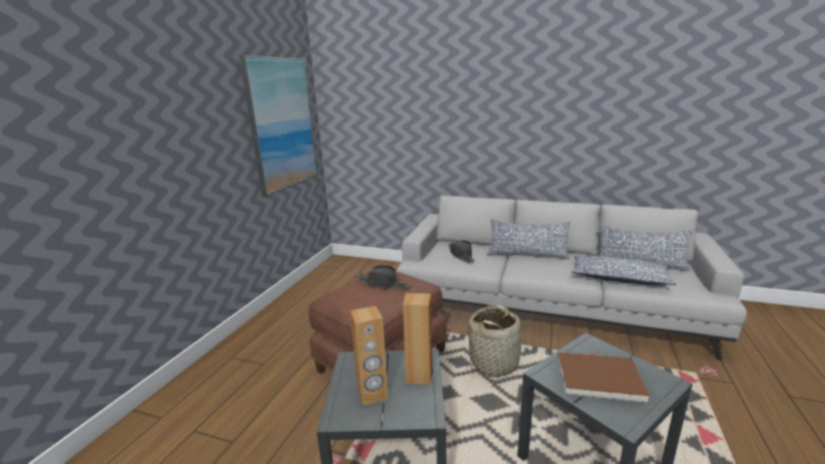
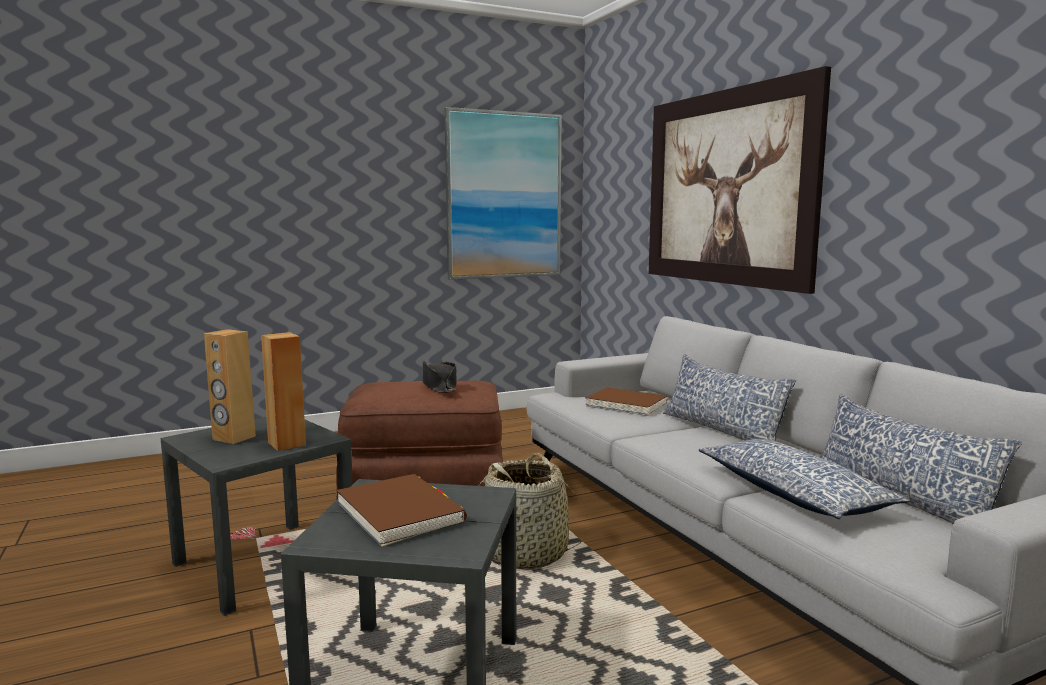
camera: 45 degrees right, 10 degrees down
(461, 255) = (626, 405): black hat -> brown book
(465, 116) = (726, 188): none -> picture

